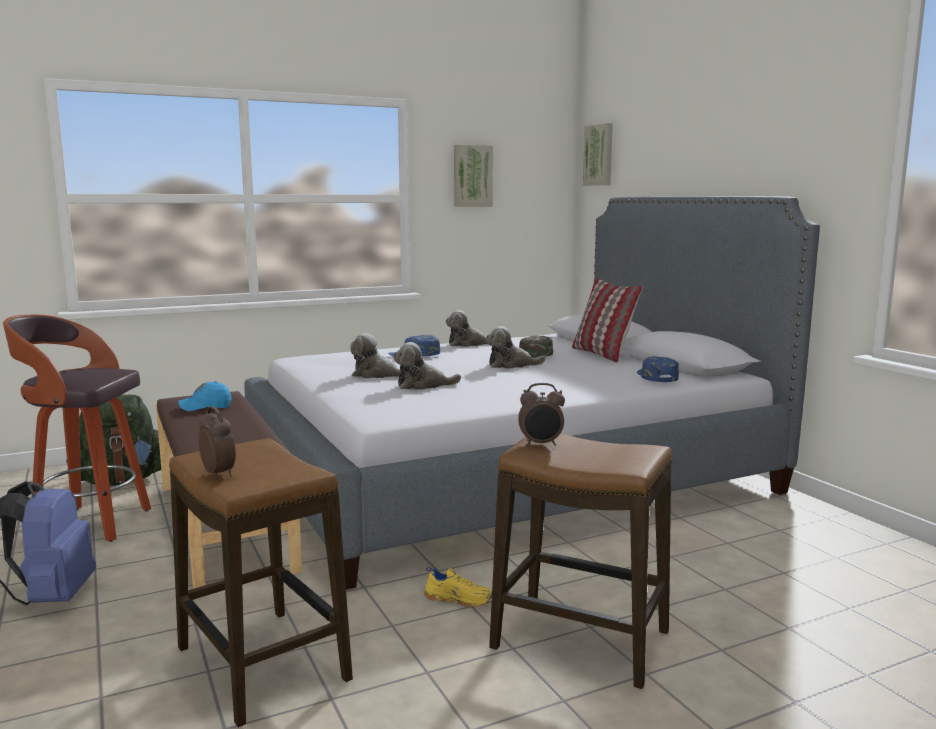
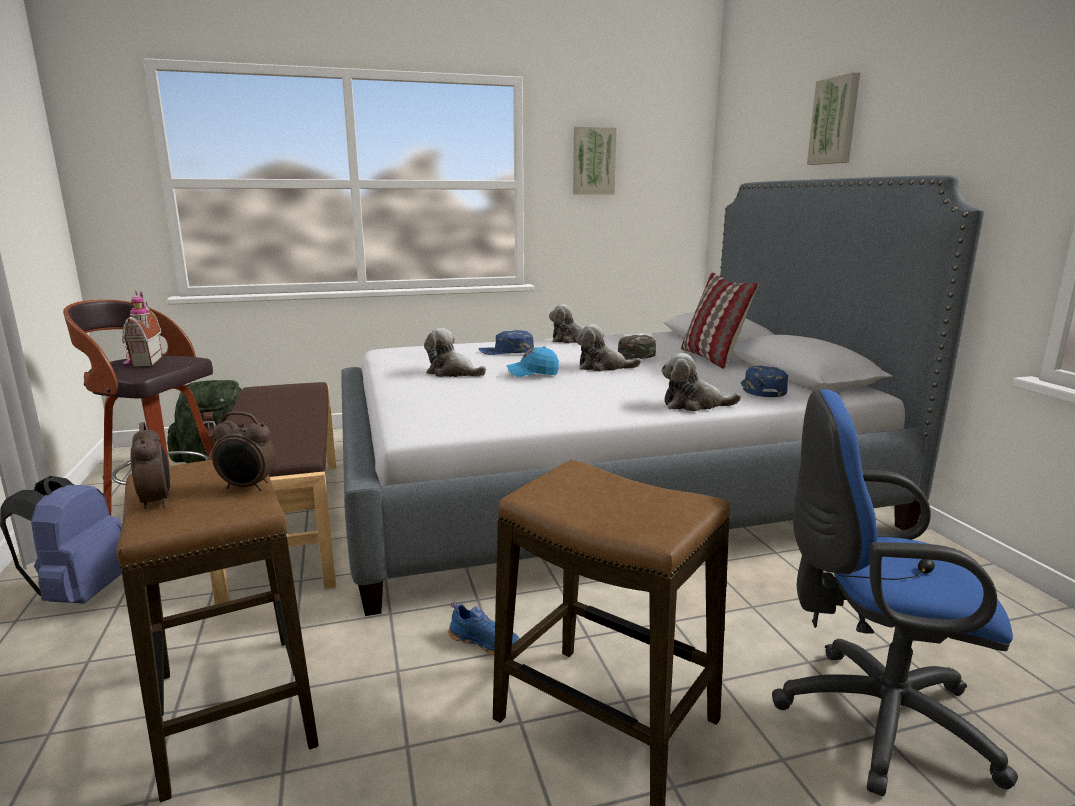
camera: 10 degrees right, 5 degrees up
(78, 374) = (142, 362): none -> toy house
(205, 407) = (278, 399): blue cap -> blue cap (532, 373)
(423, 385) = (492, 388): plush toy -> plush toy (694, 405)
(458, 599) = (485, 642): yellow shoe -> blue shoe
(541, 444) = (560, 485): alarm clock -> alarm clock (248, 487)
(599, 155) = (734, 136): picture -> picture (835, 121)
(779, 619) = (871, 718): none -> blue office chair

